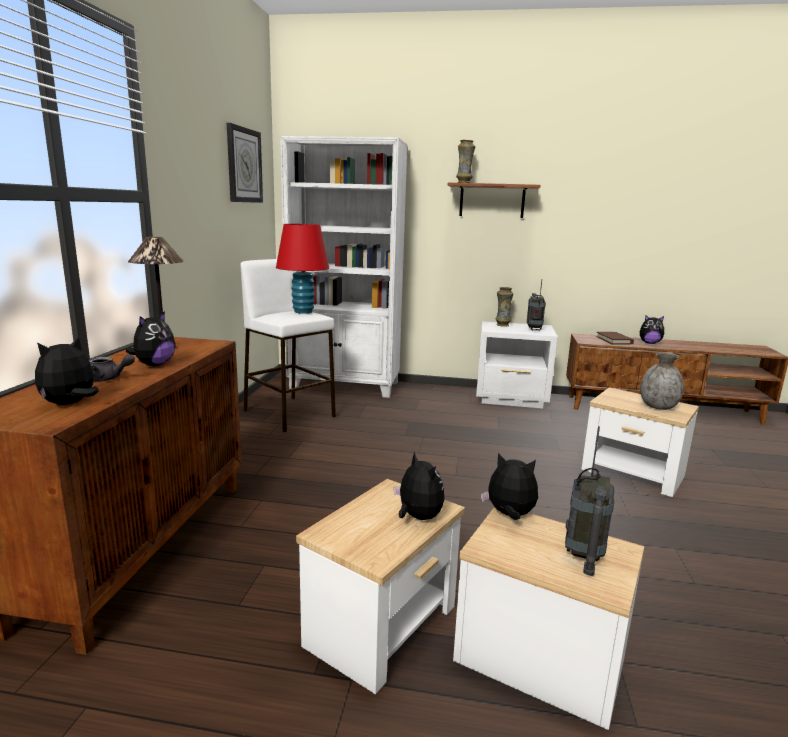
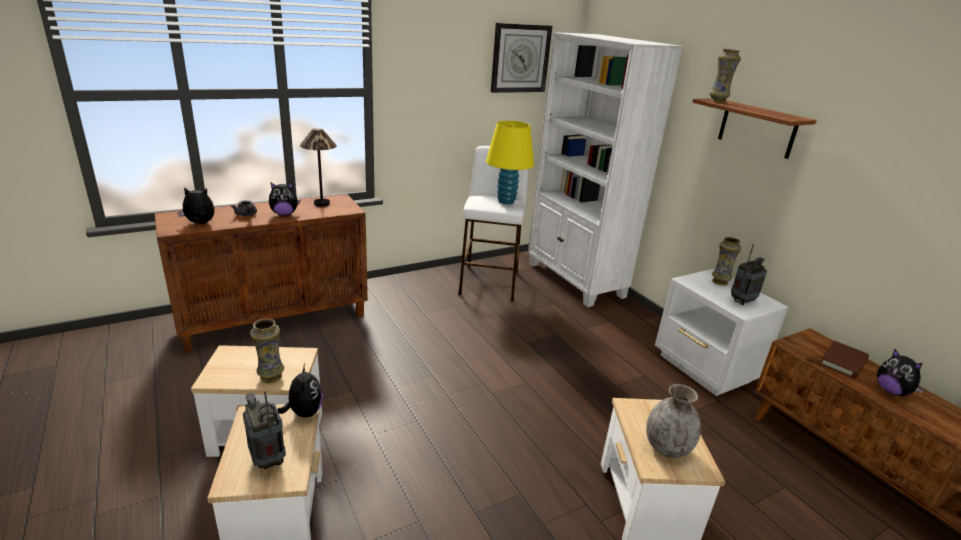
camera: 50 degrees right, 10 degrees up
(303, 311) = (506, 201): red table lamp -> yellow table lamp
(417, 517) = (270, 376): plush toy -> vase
(583, 555) = (268, 460): radio -> radio turned 75 degrees clockwise

